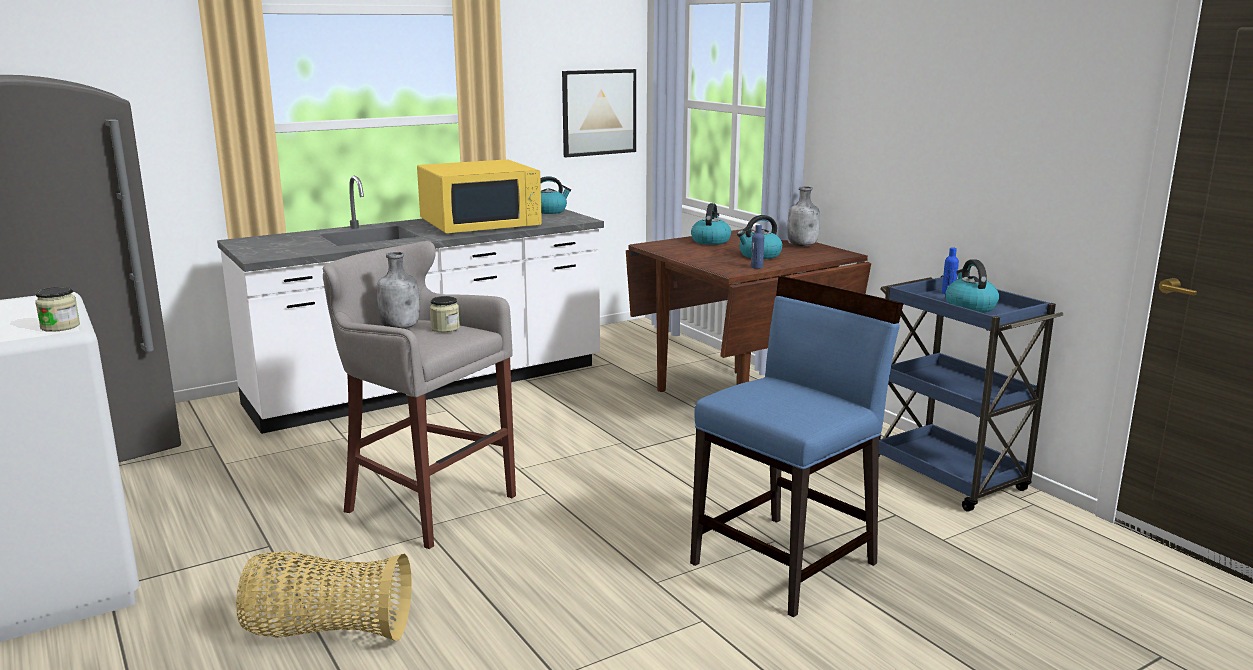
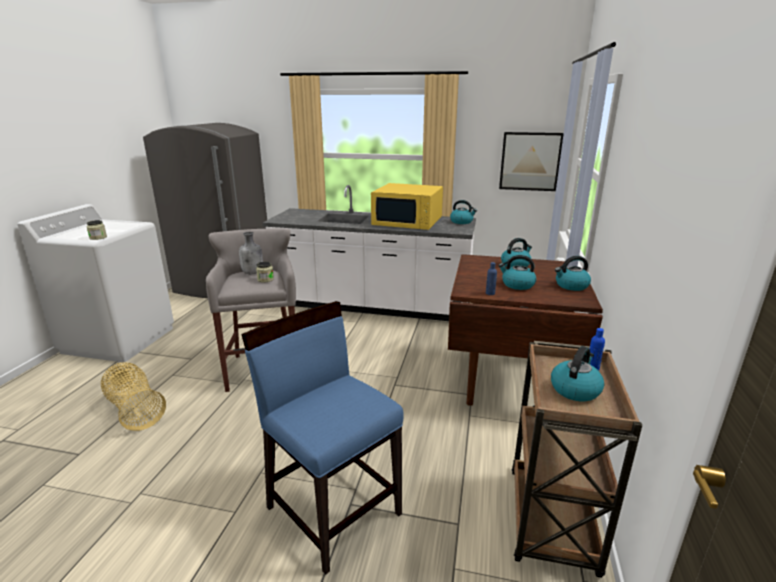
camera: 45 degrees right, 5 degrees up
(786, 563) = (333, 508): blue chair -> blue chair turned 135 degrees counterclockwise
(803, 245) = (571, 286): grey bottle -> kettle
(948, 478) = (551, 522): blue cart -> brown cart

